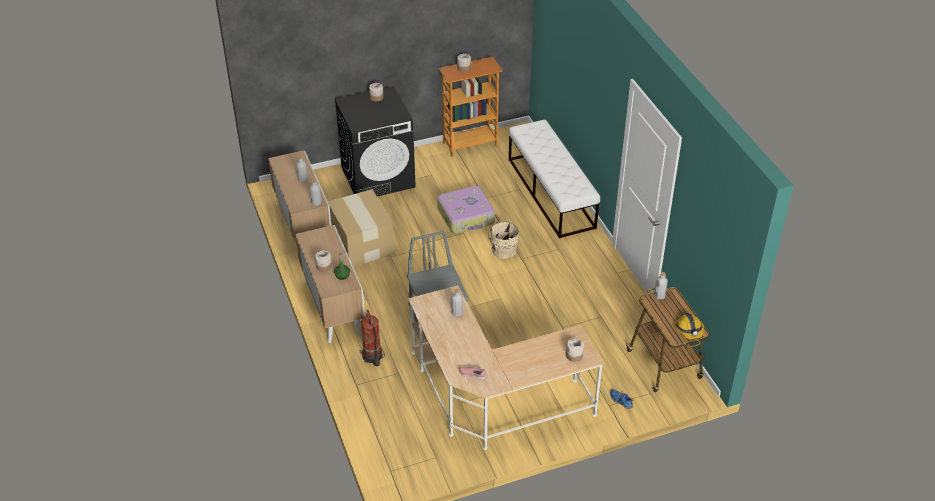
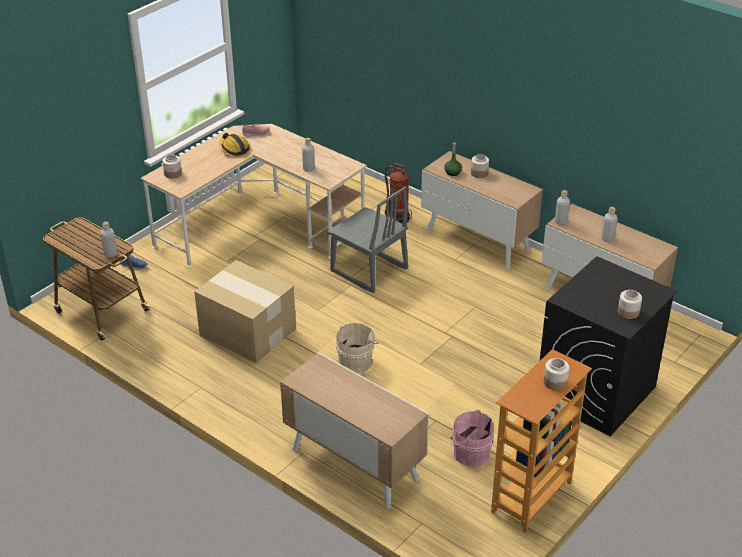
camera: 150 degrees right, 5 degrees down
(362, 244) = (519, 307): cardboard box -> cardboard box (247, 331)
(466, 216) = (435, 385): suitcase -> none
(481, 175) = (470, 452): none -> pink bucket
(551, 193) = (353, 464): white bench -> cabinet
(689, 330) = (66, 235): hard hat -> hard hat (234, 149)

